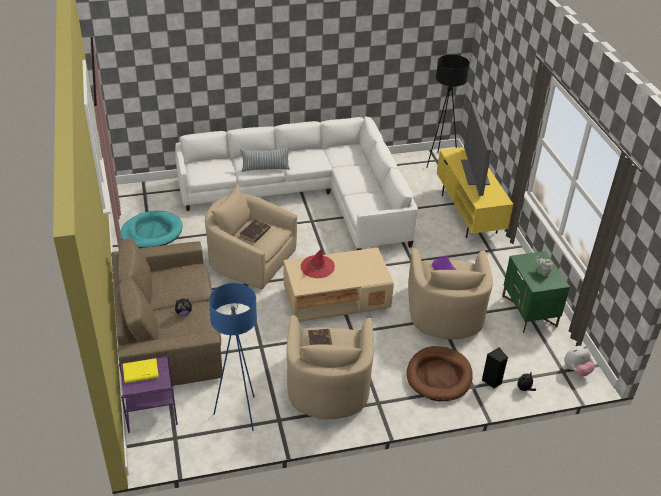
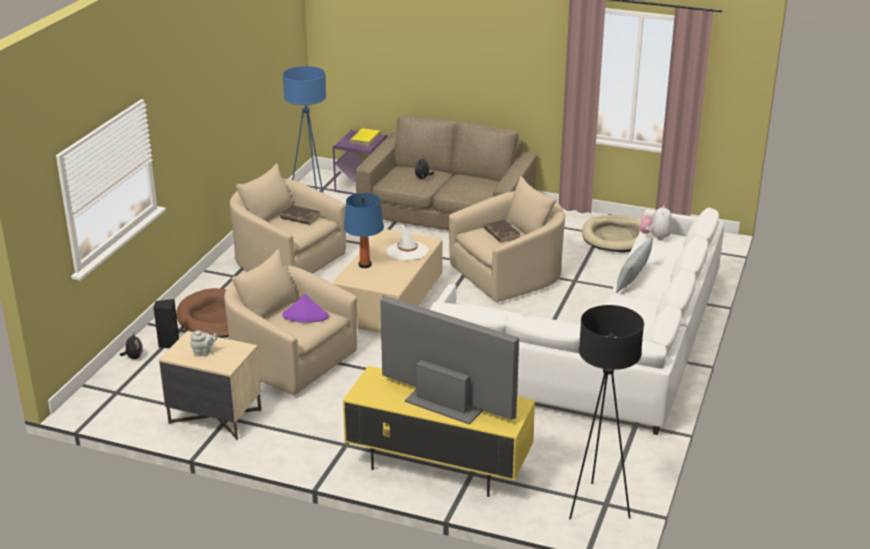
camera: 125 degrees right, 10 degrees down
(151, 232) = (615, 237): turquoise dog bed -> beige dog bed
(317, 267) = (407, 251): red hat -> white hat
(355, 278) = (364, 265): none -> blue table lamp
(529, 312) = (214, 417): green nightstand -> beige nightstand
(576, 370) = (104, 402): plush toy -> plush toy (655, 237)

